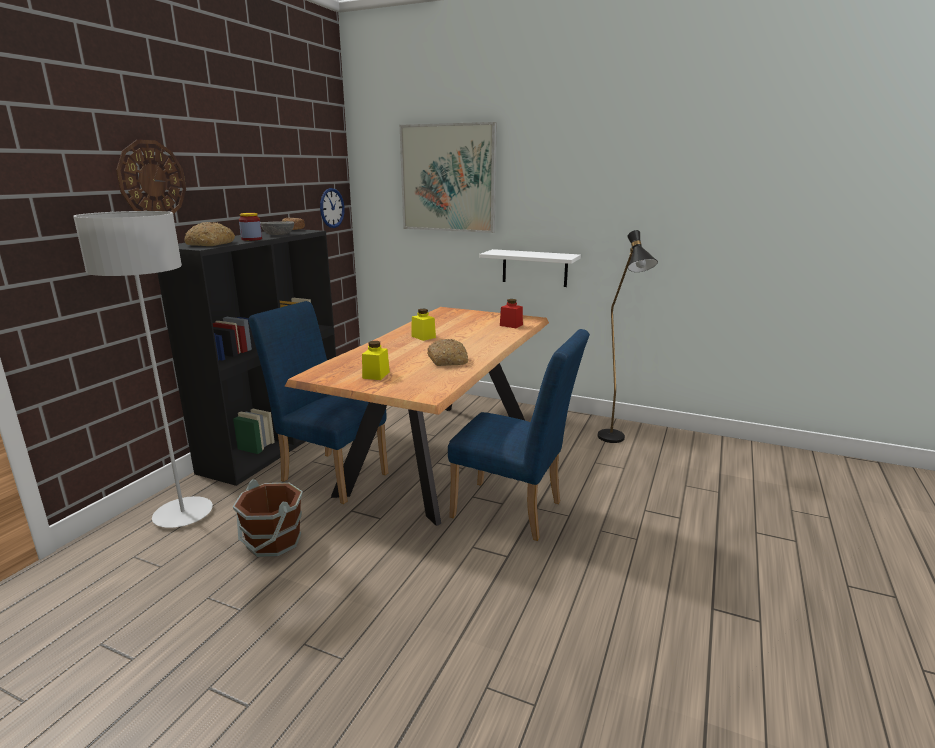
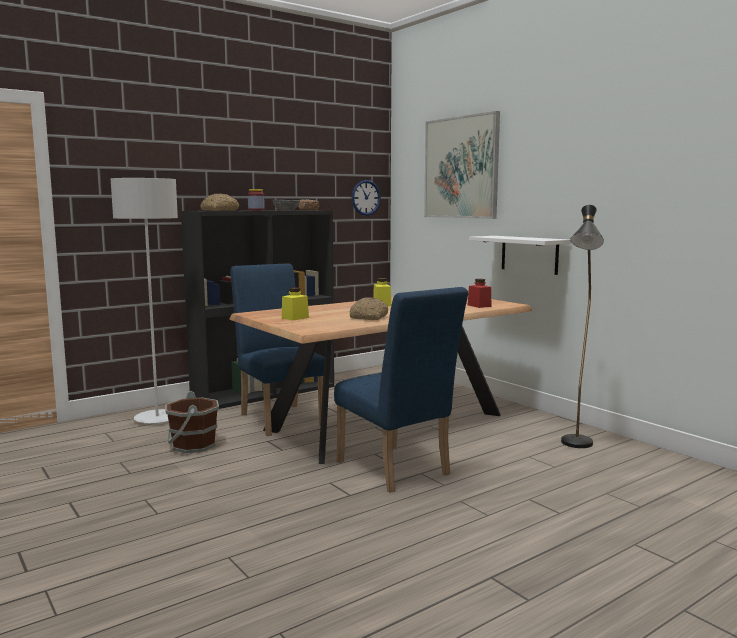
camera: 30 degrees right, 10 degrees down
(152, 180) = (189, 162): wall clock -> none

